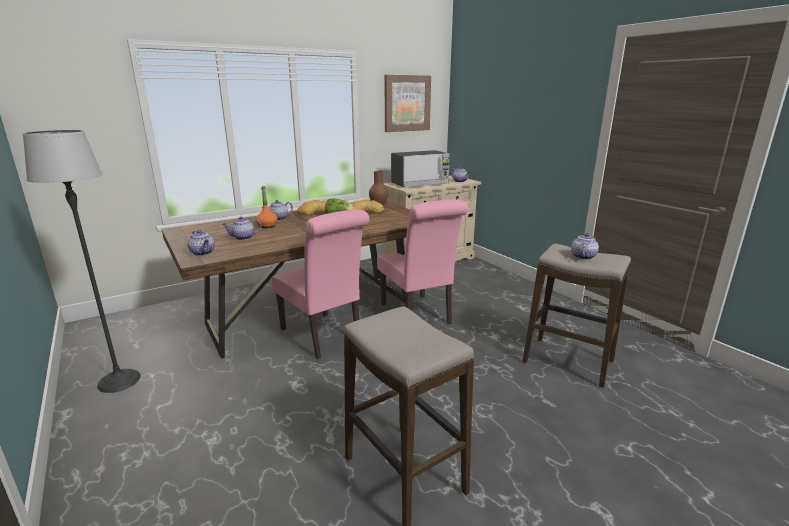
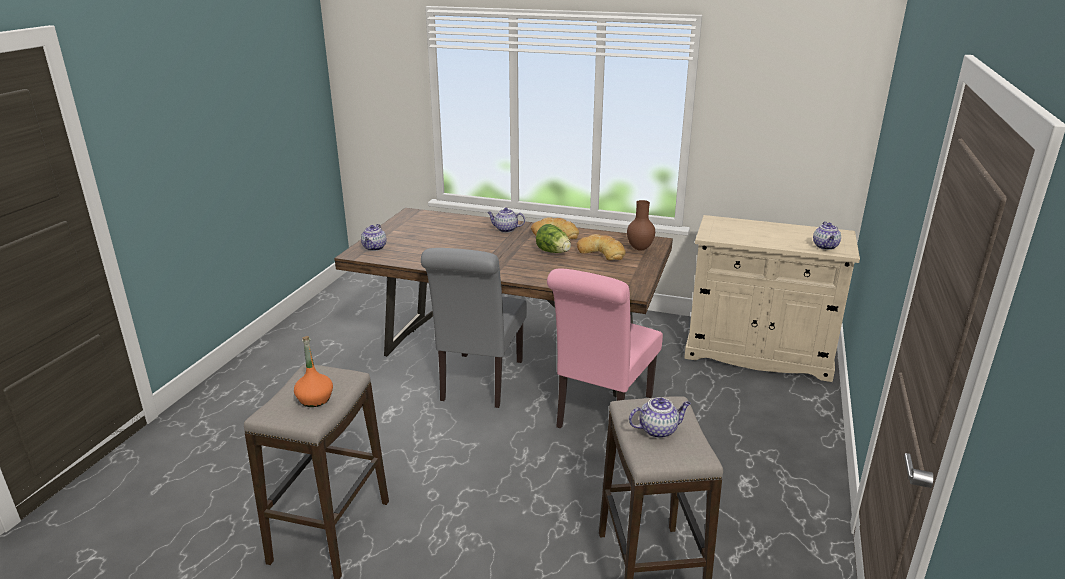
camera: 50 degrees right, 5 degrees up
(119, 380) = (312, 336): floor lamp -> none
(243, 238) = (430, 243): teapot -> none
(267, 226) = (476, 236): orange bottle -> orange bottle (315, 399)
(324, 337) = (479, 383): pink chair -> grey chair
(407, 103) = (788, 98): picture -> none
(420, 184) = (751, 232): microwave -> none

